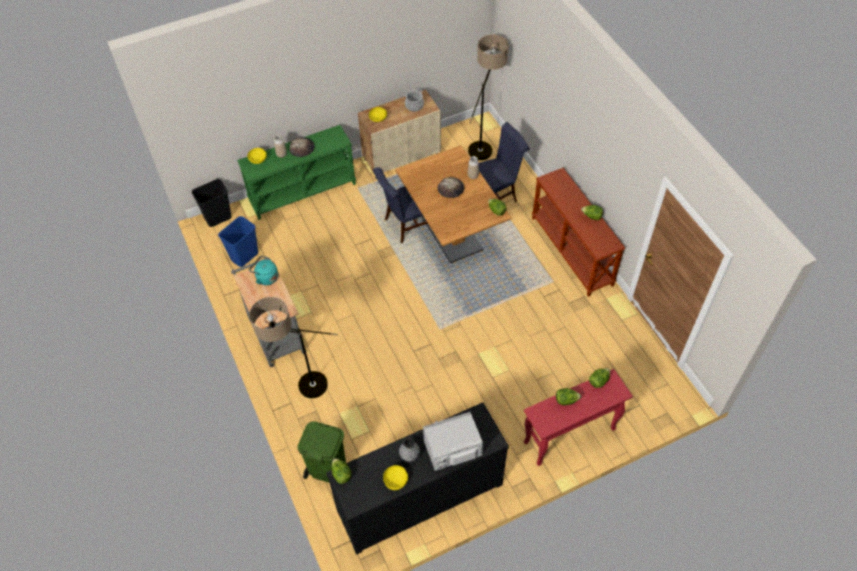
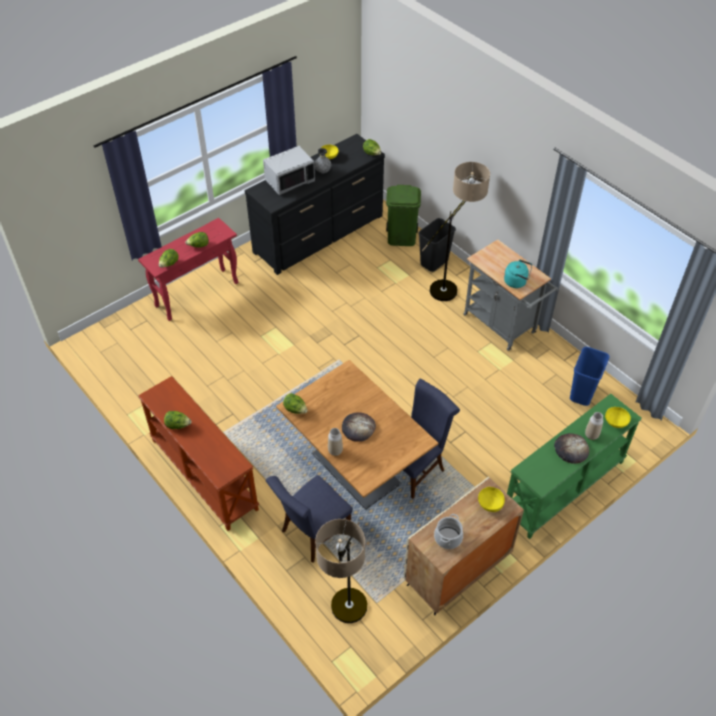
camera: 165 degrees right, 5 degrees down
(218, 217) = (643, 433): black trash can -> black trash can (434, 263)

